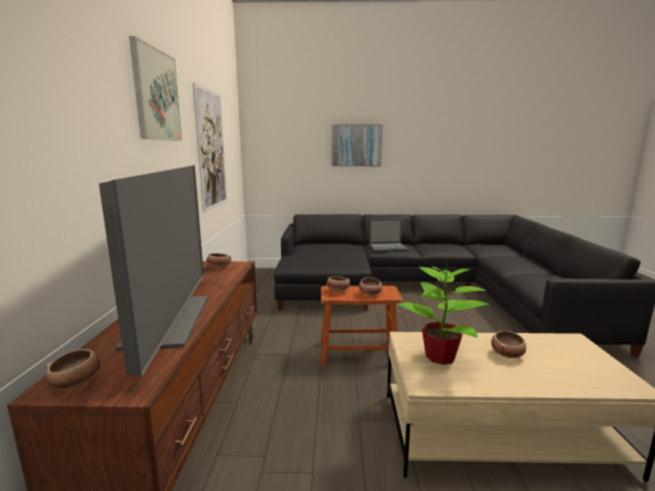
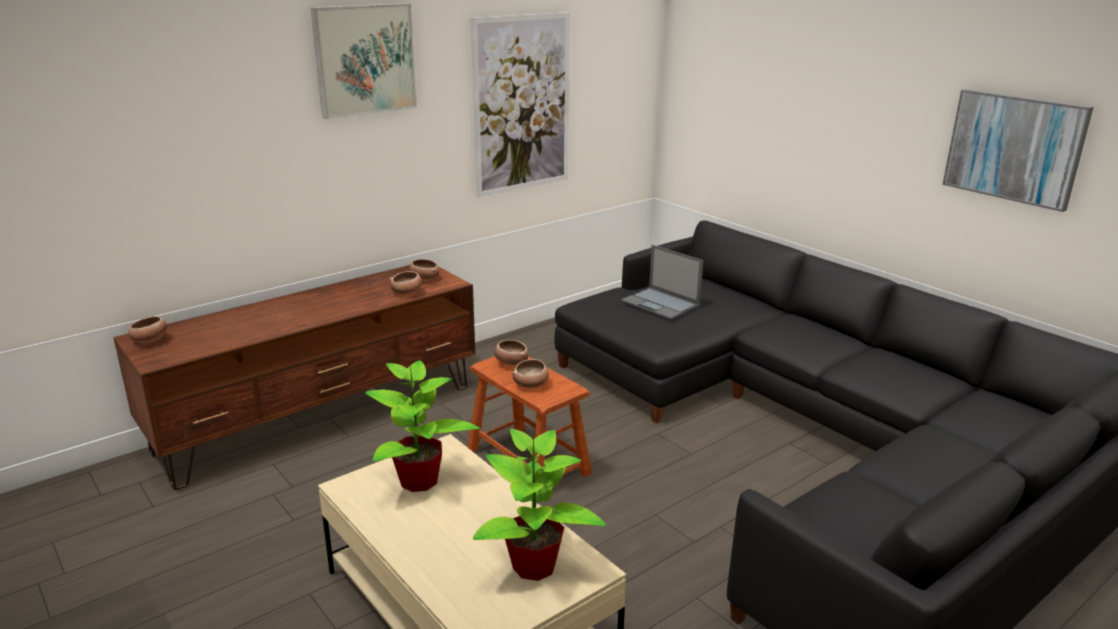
camera: 50 degrees right, 10 degrees up
(170, 320) = (271, 320): television -> none
(356, 145) = (833, 109): picture -> picture (1014, 148)
(388, 247) = (792, 332): laptop -> laptop (661, 304)
(507, 354) = (477, 523): bowl -> bowl (407, 293)
(566, 352) = (534, 567): none -> potted plant

